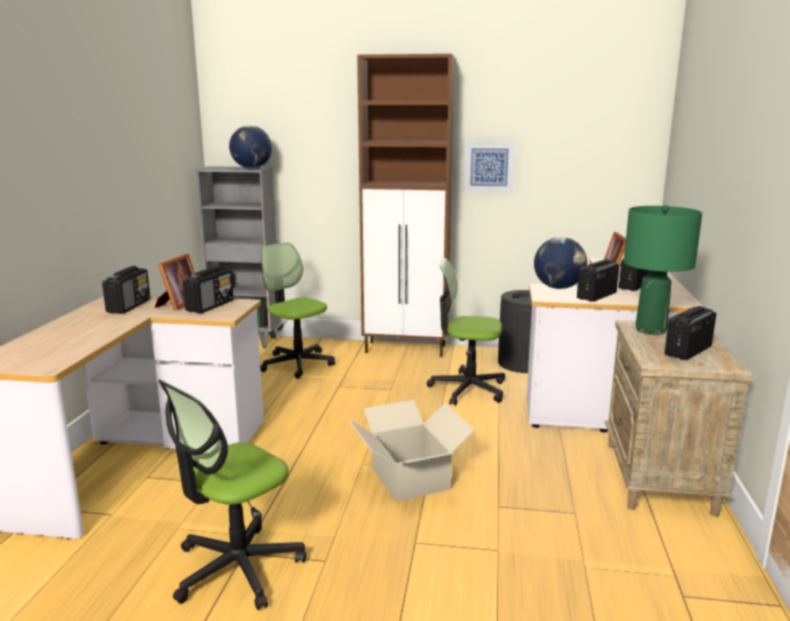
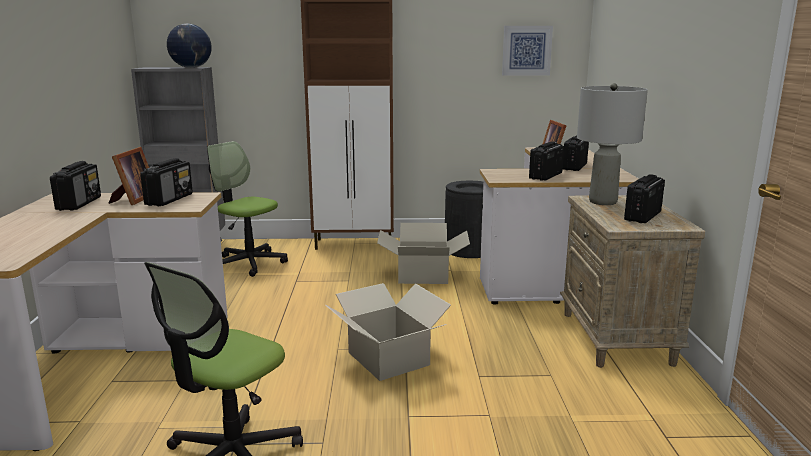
camera: 10 degrees left, 0 degrees up
(468, 389) = (423, 275): office chair -> cardboard box
(489, 166) = (427, 63): picture -> picture (526, 50)
(558, 288) = (508, 171): globe -> none
(650, 330) = (602, 202): green table lamp -> grey table lamp

